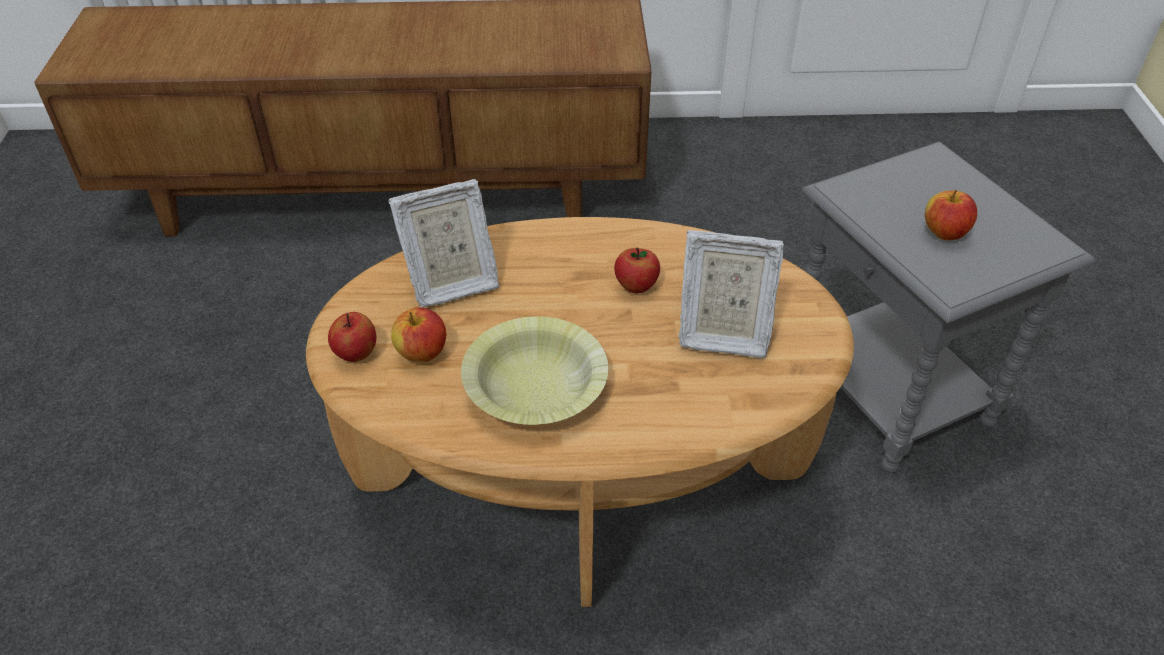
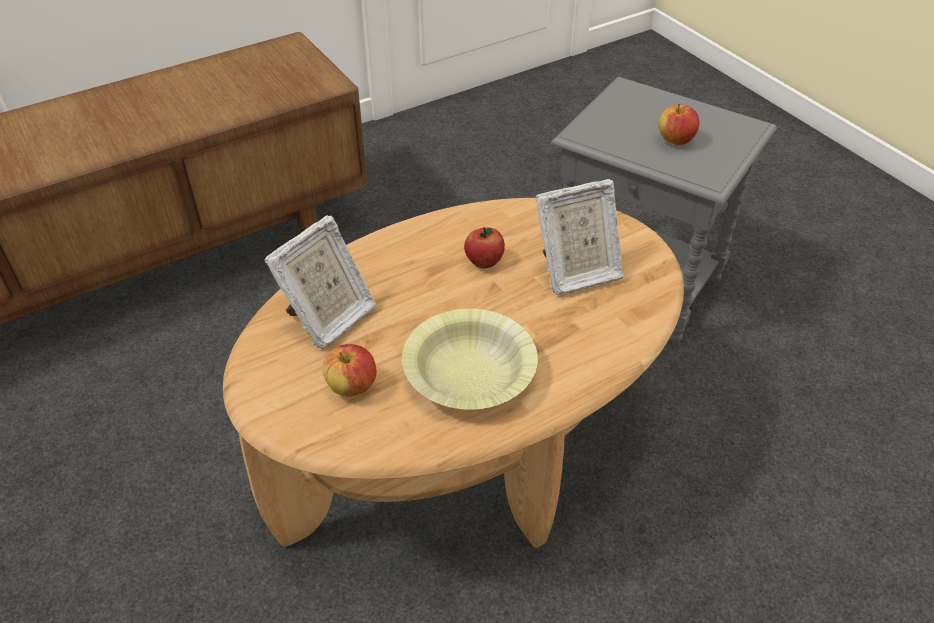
camera: 30 degrees left, 0 degrees up
(356, 354) = (292, 413): apple -> none

